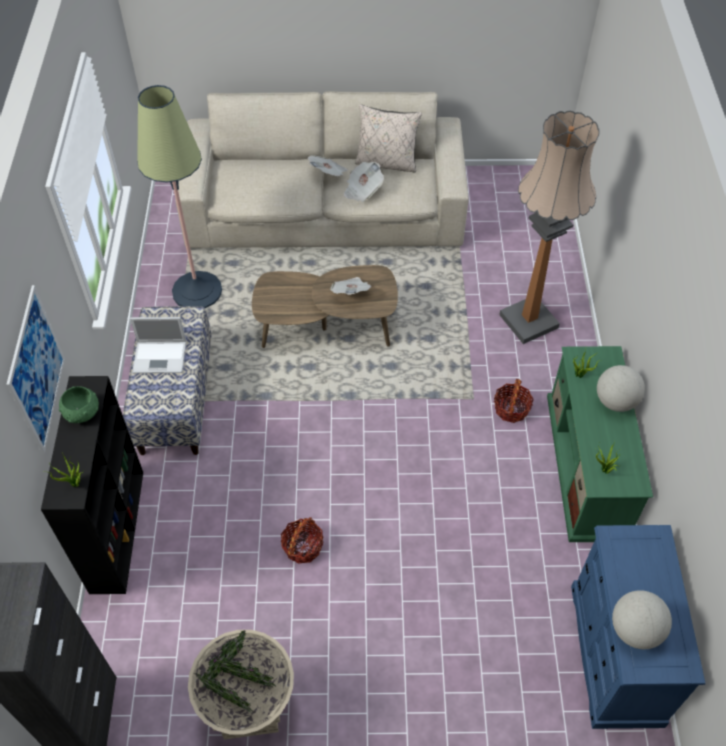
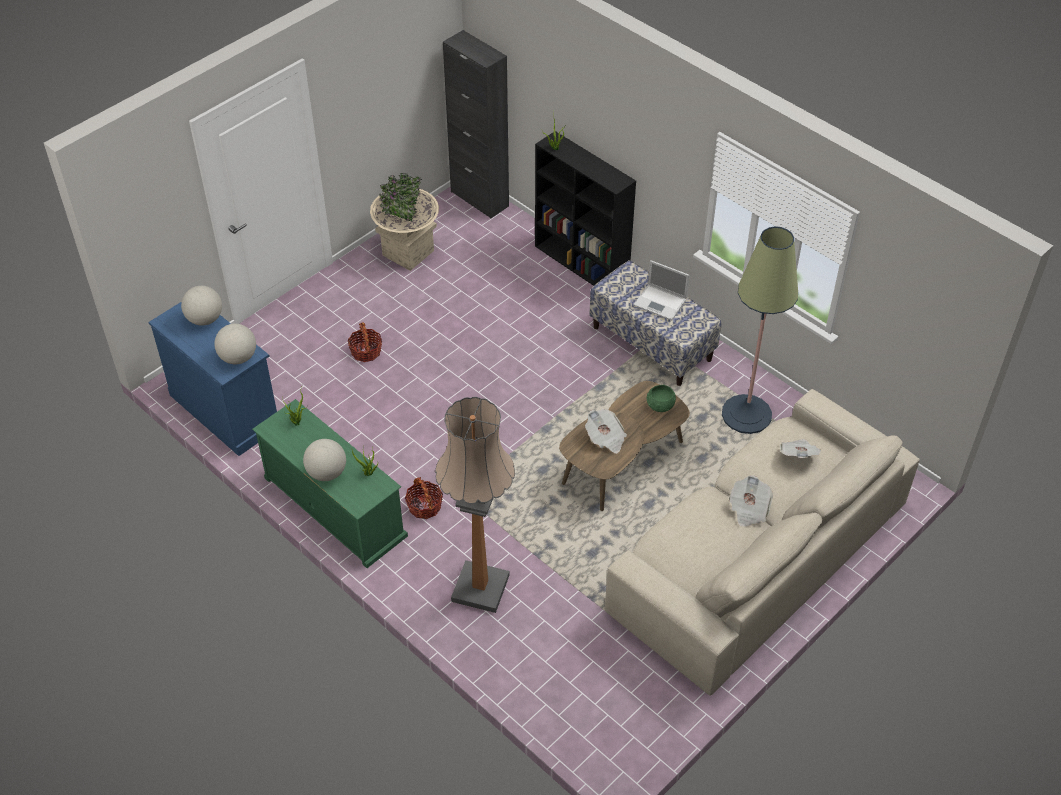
camera: 135 degrees right, 5 degrees down
(36, 370) = (616, 122): picture -> none
(82, 413) = (600, 172): green bowl -> green bowl (660, 405)
(161, 357) = (661, 302): laptop -> laptop turned 105 degrees counterclockwise
(303, 547) = (467, 330): basket -> basket (366, 351)
(362, 190) = (703, 516): newspaper -> newspaper (798, 455)
(387, 162) = (721, 561): beige pillow -> none
(632, 545) = (238, 357): none -> globe

